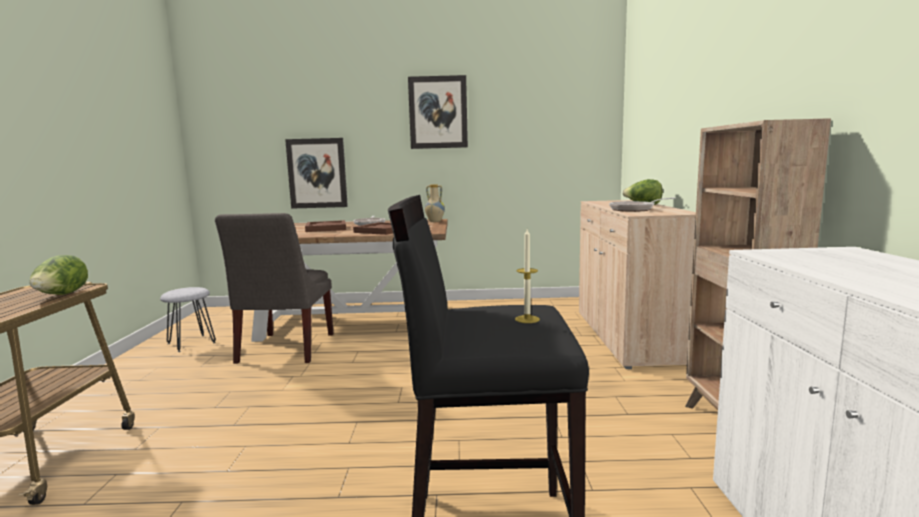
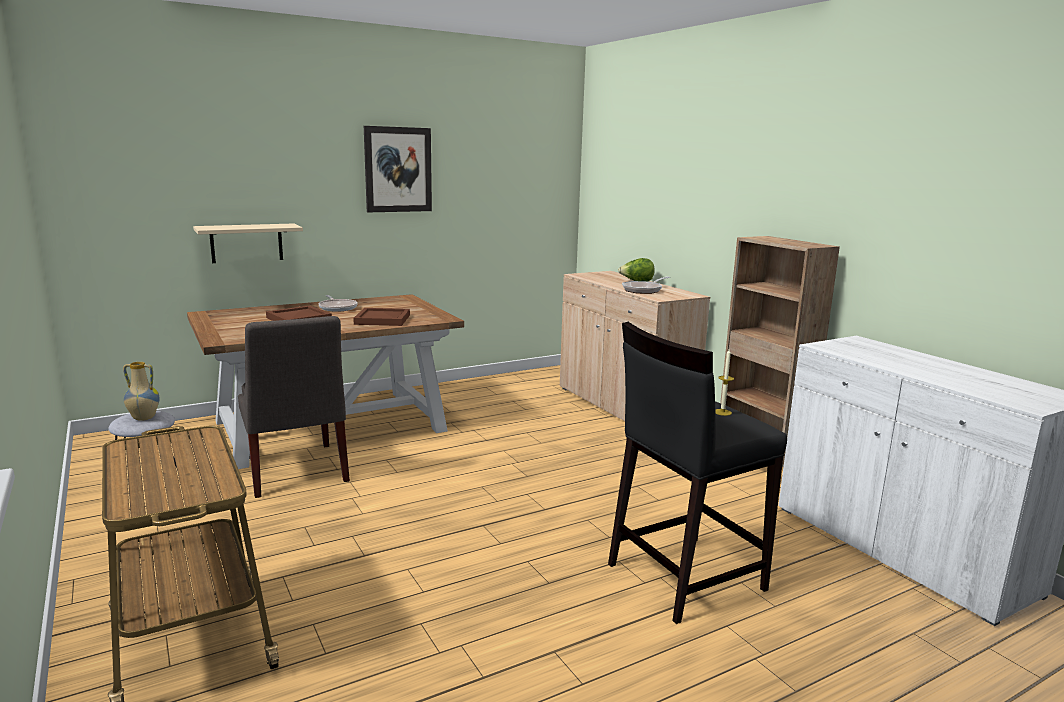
camera: 30 degrees left, 5 degrees up
(61, 295) = (204, 447): lettuce -> none
(317, 173) = (246, 243): picture -> beige shelf
(434, 221) = (409, 300): vase -> vase (143, 418)

